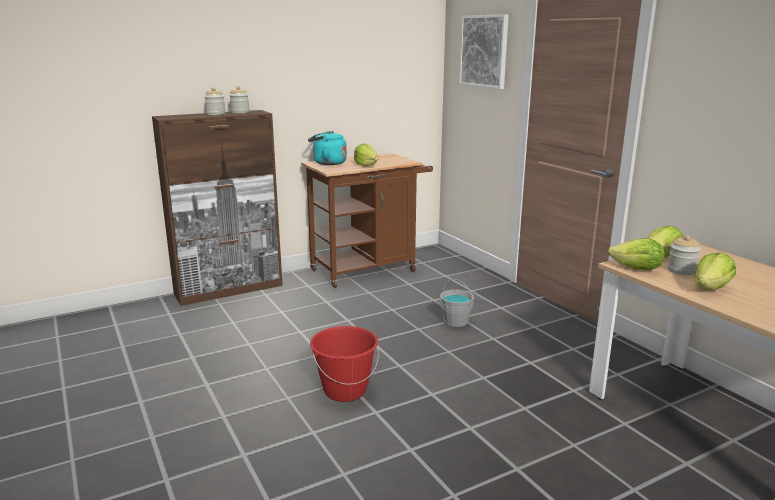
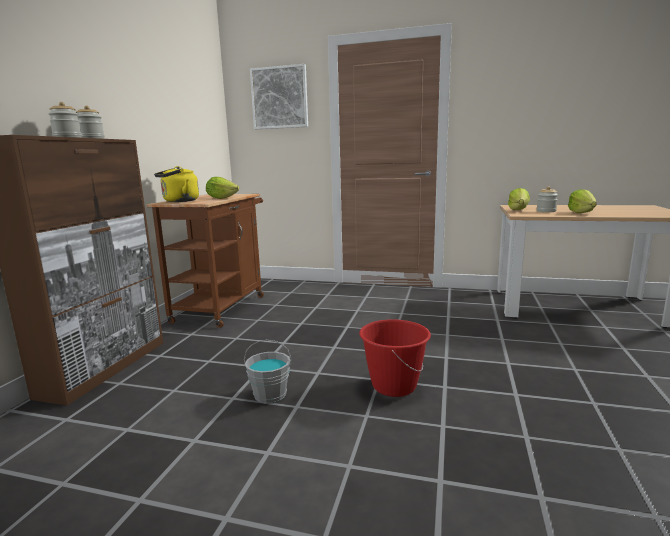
camera: 45 degrees left, 5 degrees down
(327, 163) = (179, 201): turquoise kettle -> yellow kettle
(456, 321) = (359, 313): grey bucket -> grey bucket (270, 394)
(637, 269) = (533, 214): lettuce -> none

